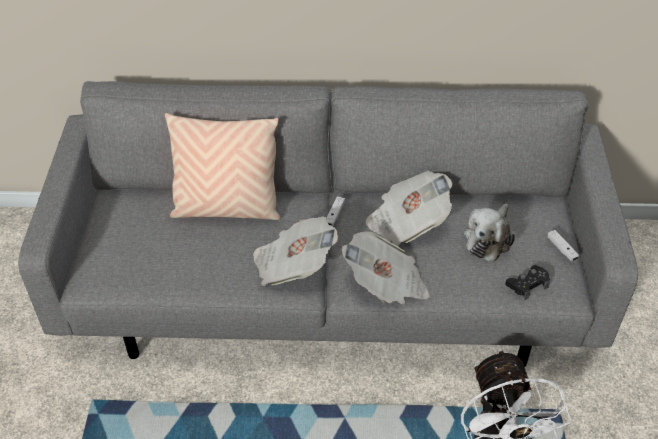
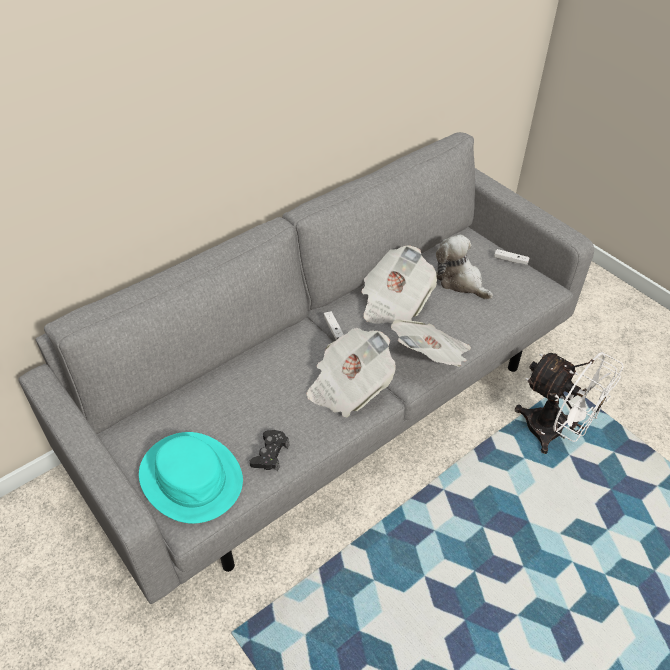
camera: 40 degrees left, 0 degrees up
(118, 256) = (191, 477): none -> turquoise hat
(227, 209) = (242, 376): beige pillow -> none
(488, 239) = (460, 281): plush toy -> plush toy turned 150 degrees clockwise
(527, 285) = (518, 297): black game controller -> black game controller (270, 454)

